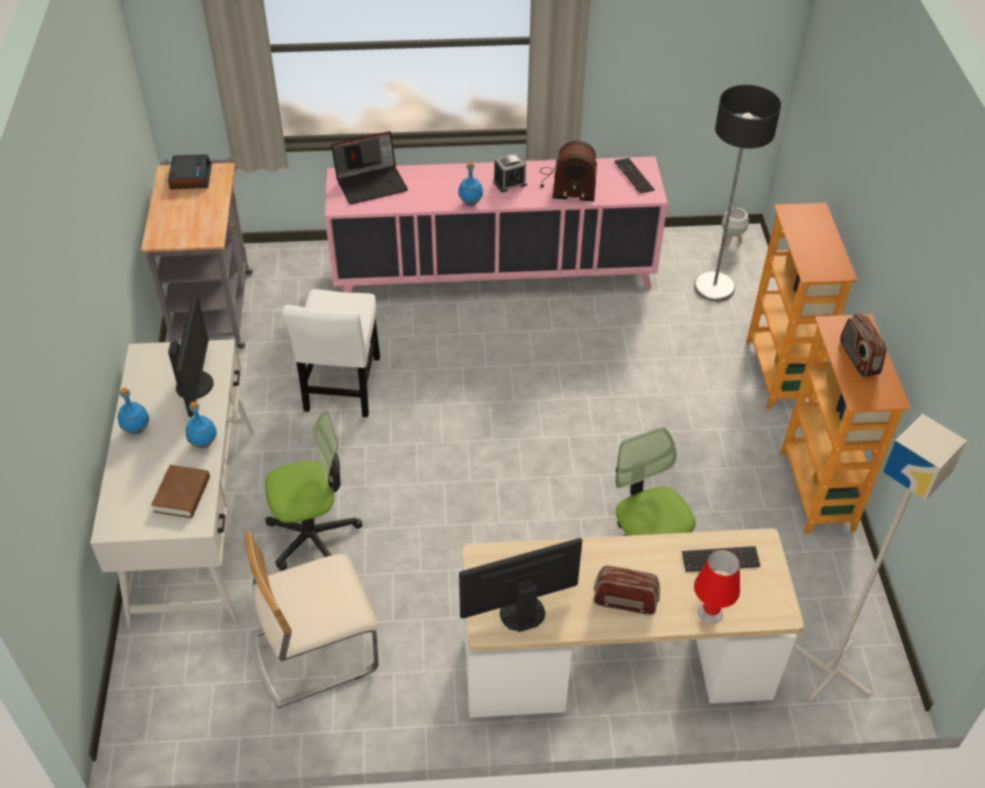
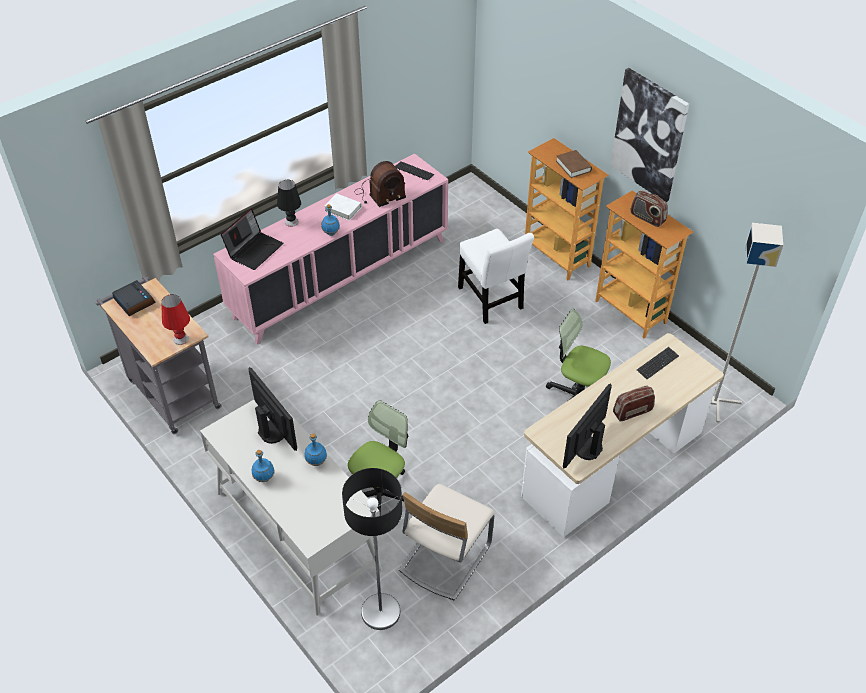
camera: 35 degrees left, 0 degrees up
(182, 495) = (335, 498): brown book -> brown book (573, 166)
(342, 388) = (312, 397): white chair -> white chair (491, 300)
(439, 171) = (291, 222): none -> black table lamp
(510, 183) = (343, 209): alarm clock -> white book
(710, 613) = (676, 393): red table lamp -> red table lamp (180, 339)
(713, 287) = (478, 223): floor lamp -> floor lamp (380, 612)
(731, 242) = (464, 191): white planter -> none
(909, 237) = (649, 135): none -> picture

